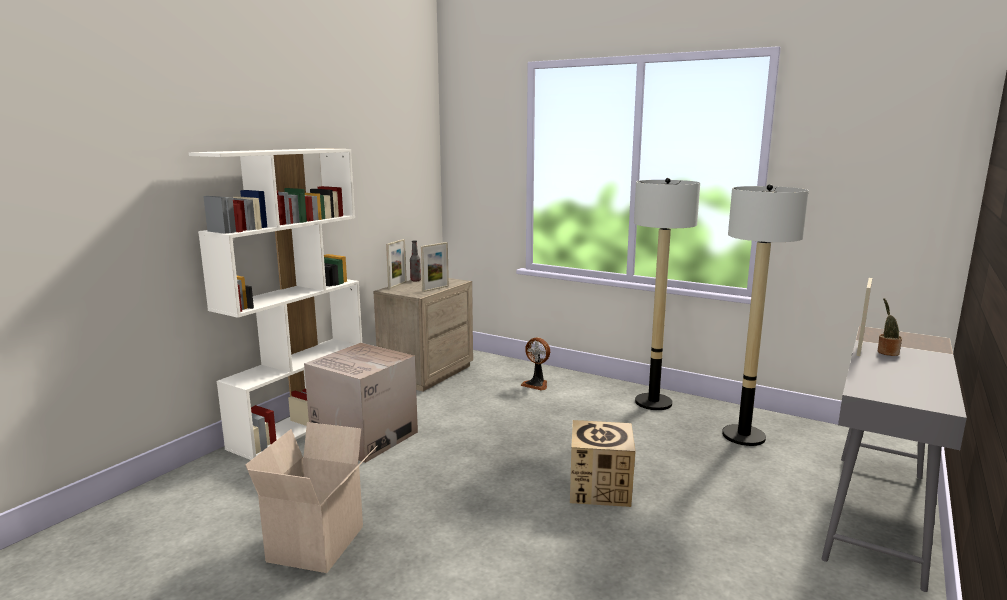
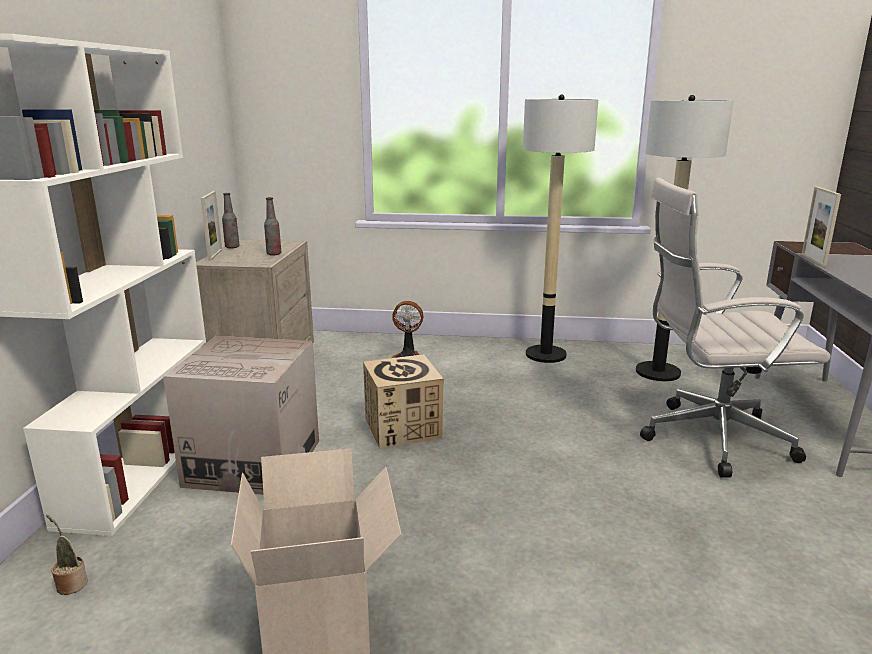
camera: 25 degrees left, 5 degrees up
(435, 289) = (274, 254): picture frame -> bottle
(600, 488) = (585, 458): cardboard box -> cardboard box (403, 428)
(727, 500) = (708, 439): none -> white office chair
(886, 352) = (837, 260): potted plant -> potted plant (71, 584)

